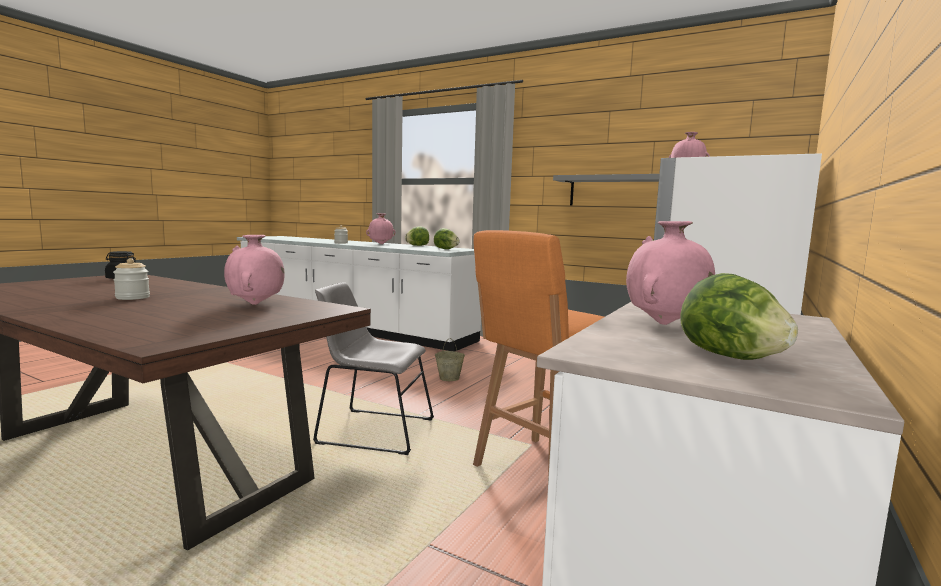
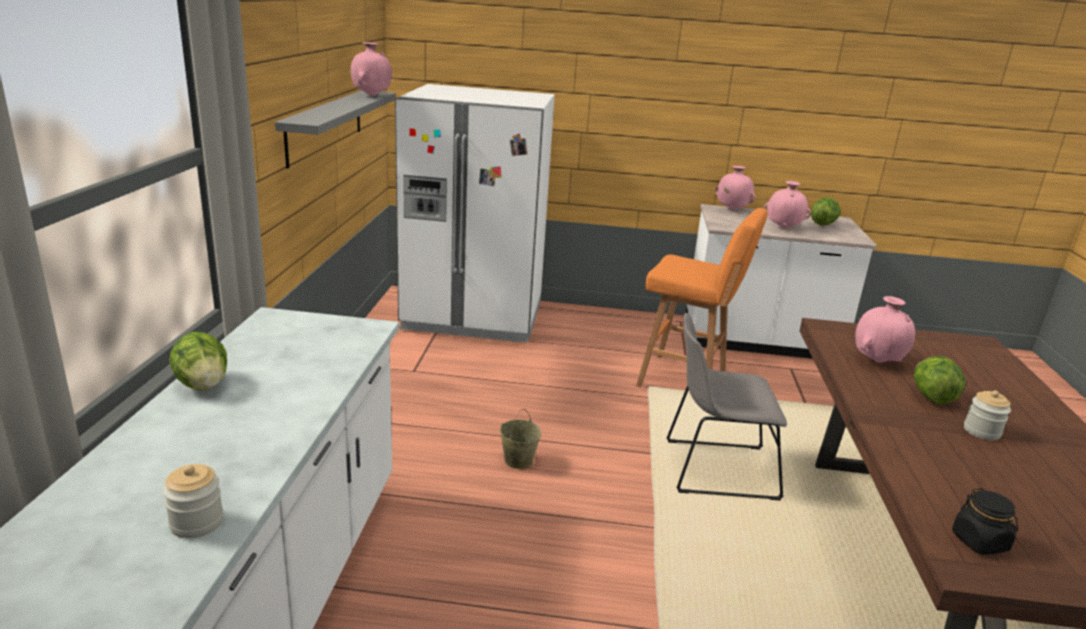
camera: 115 degrees left, 15 degrees up
(371, 430) = (714, 469): grey chair -> grey chair turned 105 degrees clockwise
(381, 244) = (185, 444): pink vase -> pink vase (731, 209)
(445, 249) = (305, 336): lettuce -> lettuce (931, 397)

